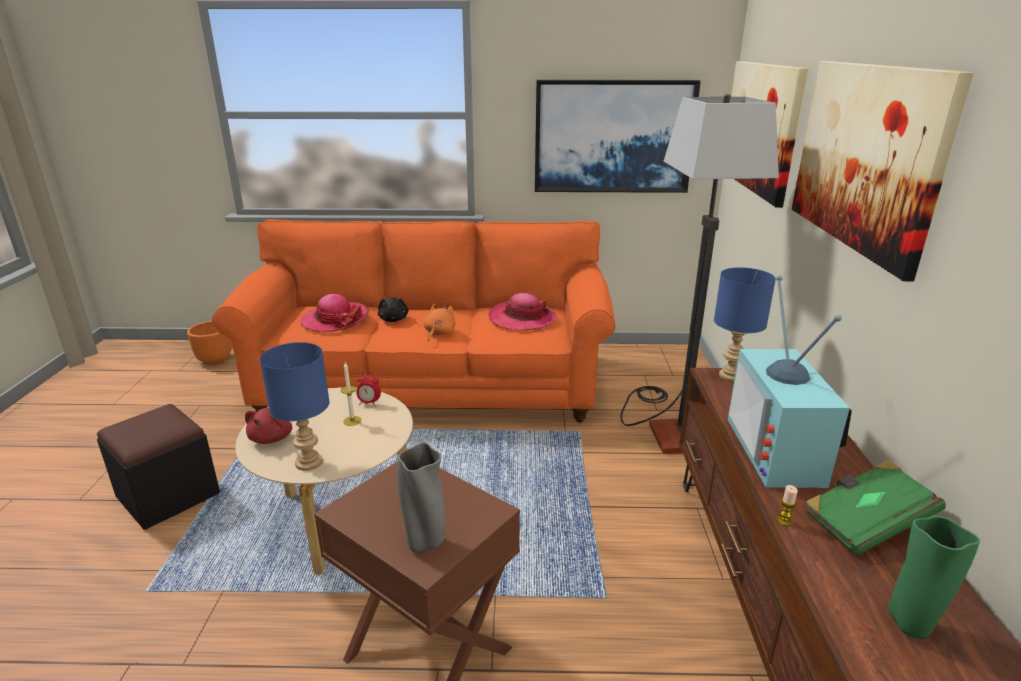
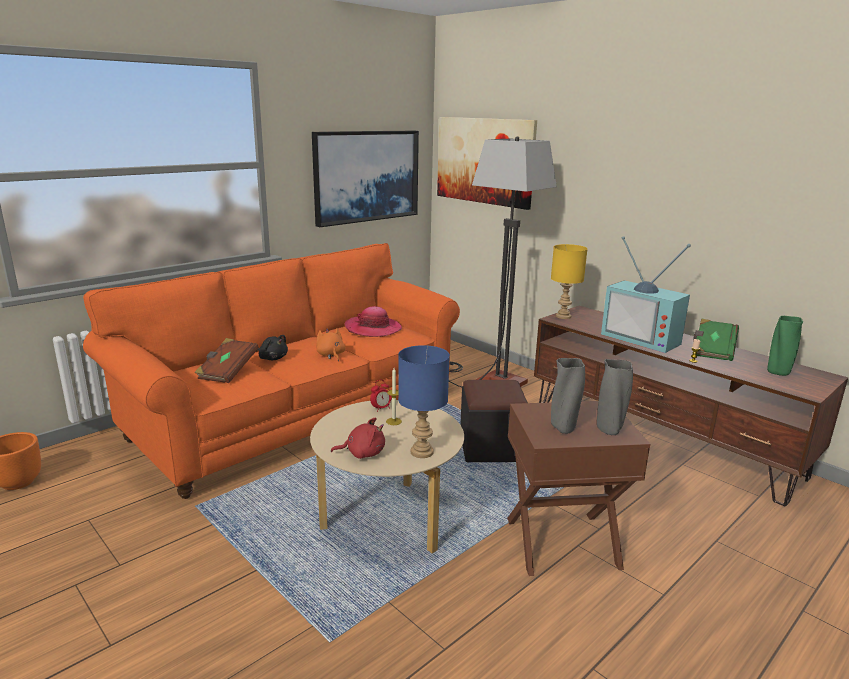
camera: 45 degrees left, 5 degrees down
(168, 495) = (208, 587): black ottoman -> black ottoman (491, 447)
(272, 438) = (362, 453): red plush toy -> red plush toy turned 60 degrees counterclockwise
(335, 319) = (227, 371): hat -> brown book
(388, 510) = (563, 428): none -> grey vase
(731, 376) = (563, 316): blue table lamp -> yellow table lamp
(866, 157) = (617, 168): picture -> none

